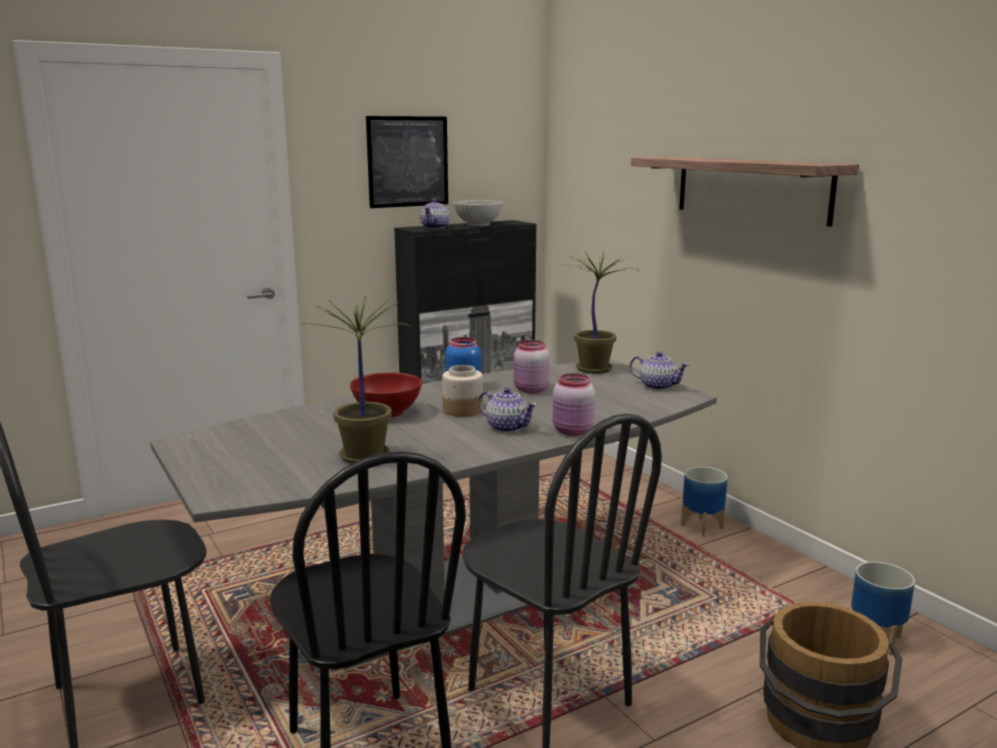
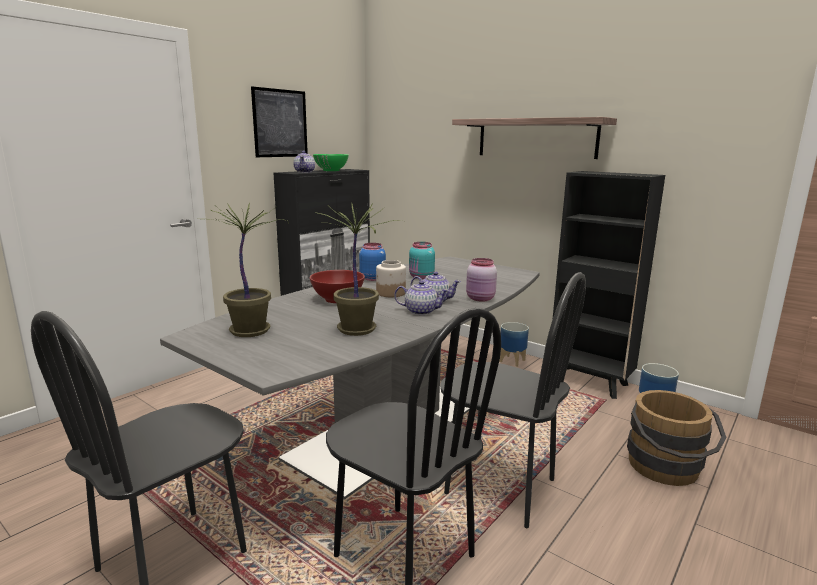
camera: 20 degrees left, 0 degrees up
(478, 224) = (331, 170): white bowl -> green bowl
(530, 390) = (421, 277): pink jar -> turquoise jar
(595, 369) = (447, 262): potted plant -> potted plant (251, 330)
(657, 386) = (497, 269): teapot -> teapot (420, 311)
(802, 578) = (590, 382): none -> black bookcase

